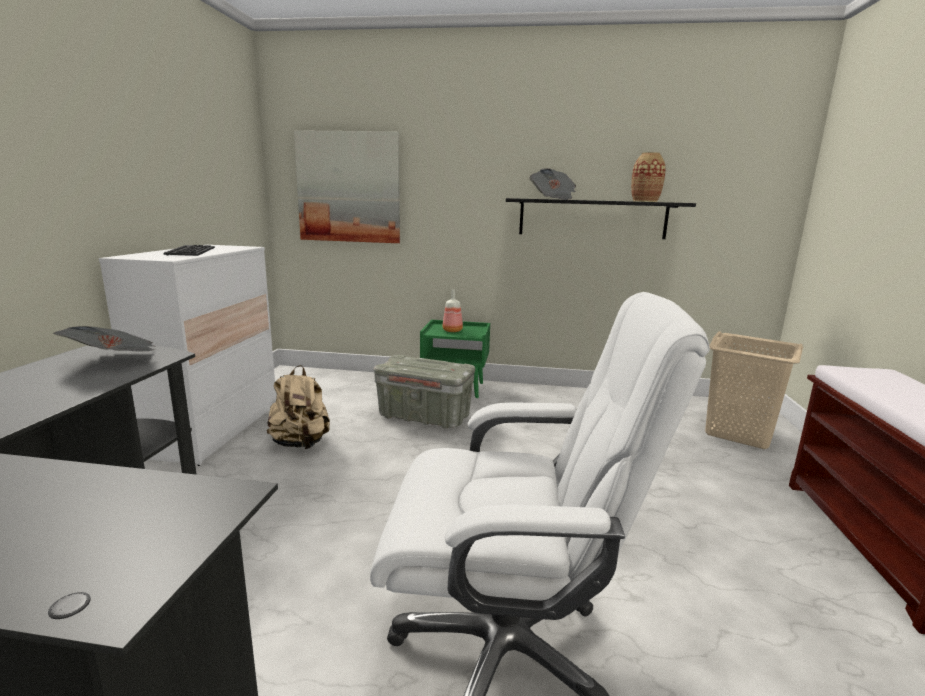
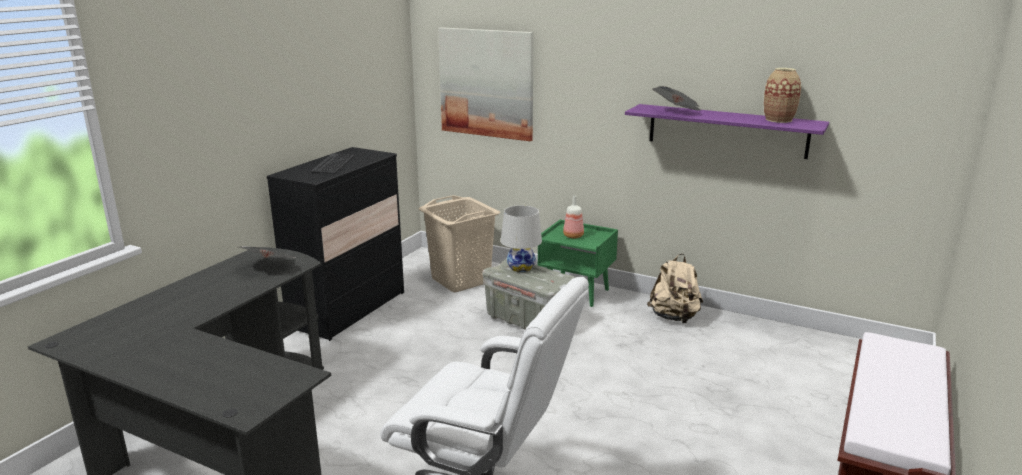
camera: 20 degrees right, 5 degrees up
(214, 430) = (348, 310): white dresser -> black dresser
(300, 443) = (411, 332): beige backpack -> beige backpack (674, 318)
(413, 361) = (521, 267): none -> white table lamp
(592, 218) = (727, 131): black shelf -> purple shelf
(738, 433) = (847, 384): beige laundry basket -> beige laundry basket (461, 280)

